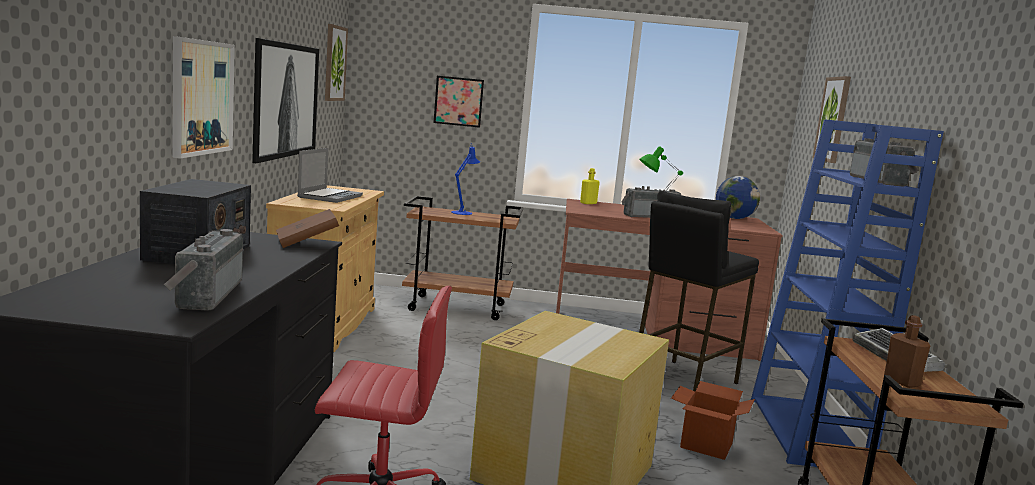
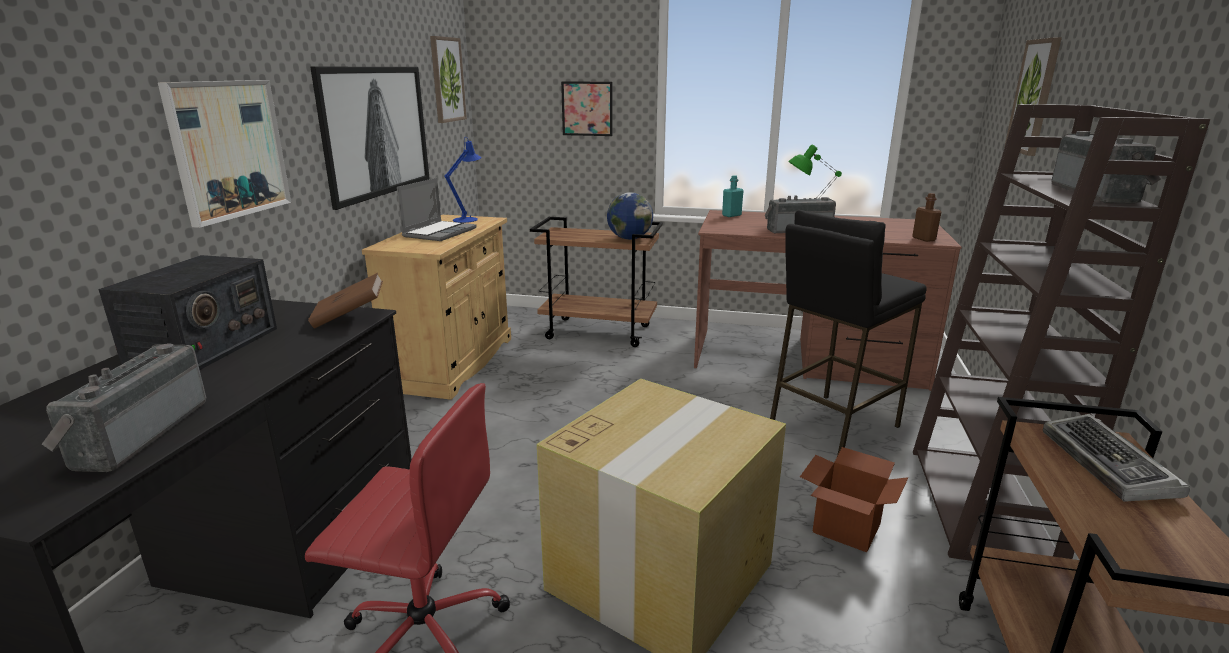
camera: 10 degrees right, 10 degrees up
(463, 212) = (597, 232): blue table lamp -> blue table lamp (468, 219)
(588, 203) = (731, 215): yellow bottle -> turquoise bottle
(734, 218) = (904, 223): globe -> globe (629, 239)
(808, 434) = (982, 506): blue bookcase -> brown bookcase
(901, 382) = (1117, 525): brown bottle -> brown bottle (923, 239)

